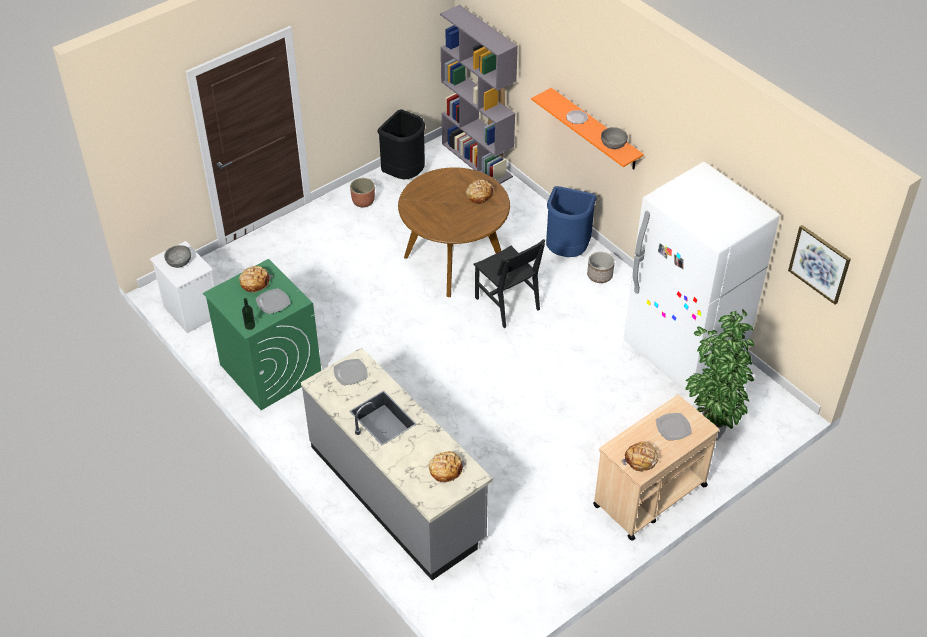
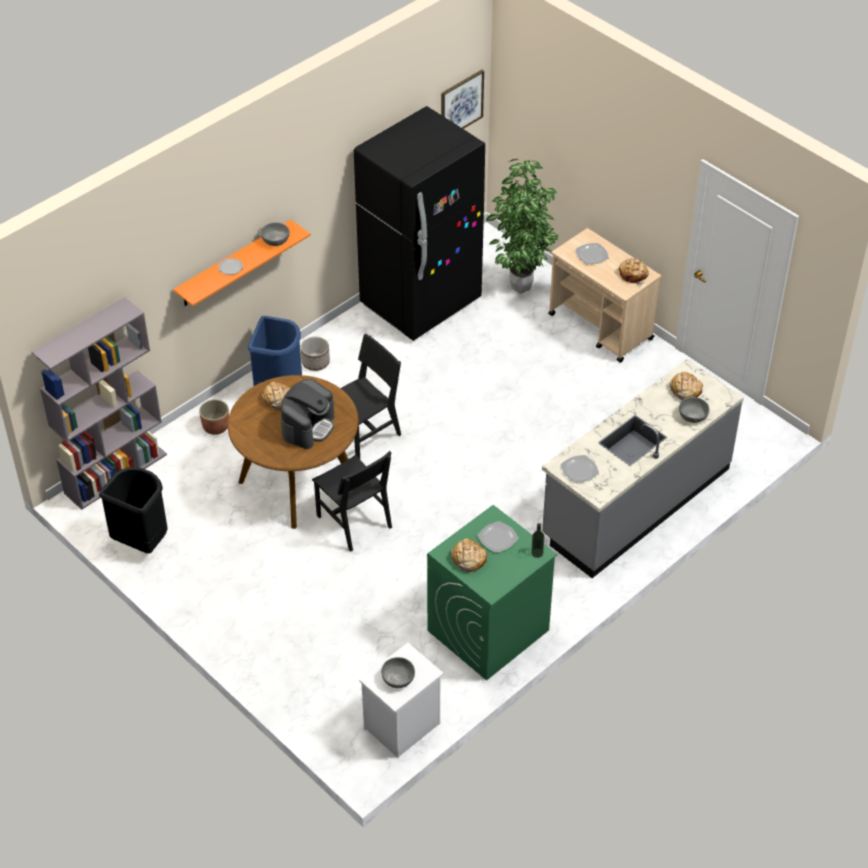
camera: 95 degrees left, 0 degrees up
(363, 202) = (194, 577): planter -> planter (216, 427)
(405, 292) = (354, 521): none -> black chair
(408, 470) = (693, 415): none -> grey bowl
(445, 211) = (308, 426): none -> coffee machine
(683, 352) = (421, 302): white fridge -> black fridge

